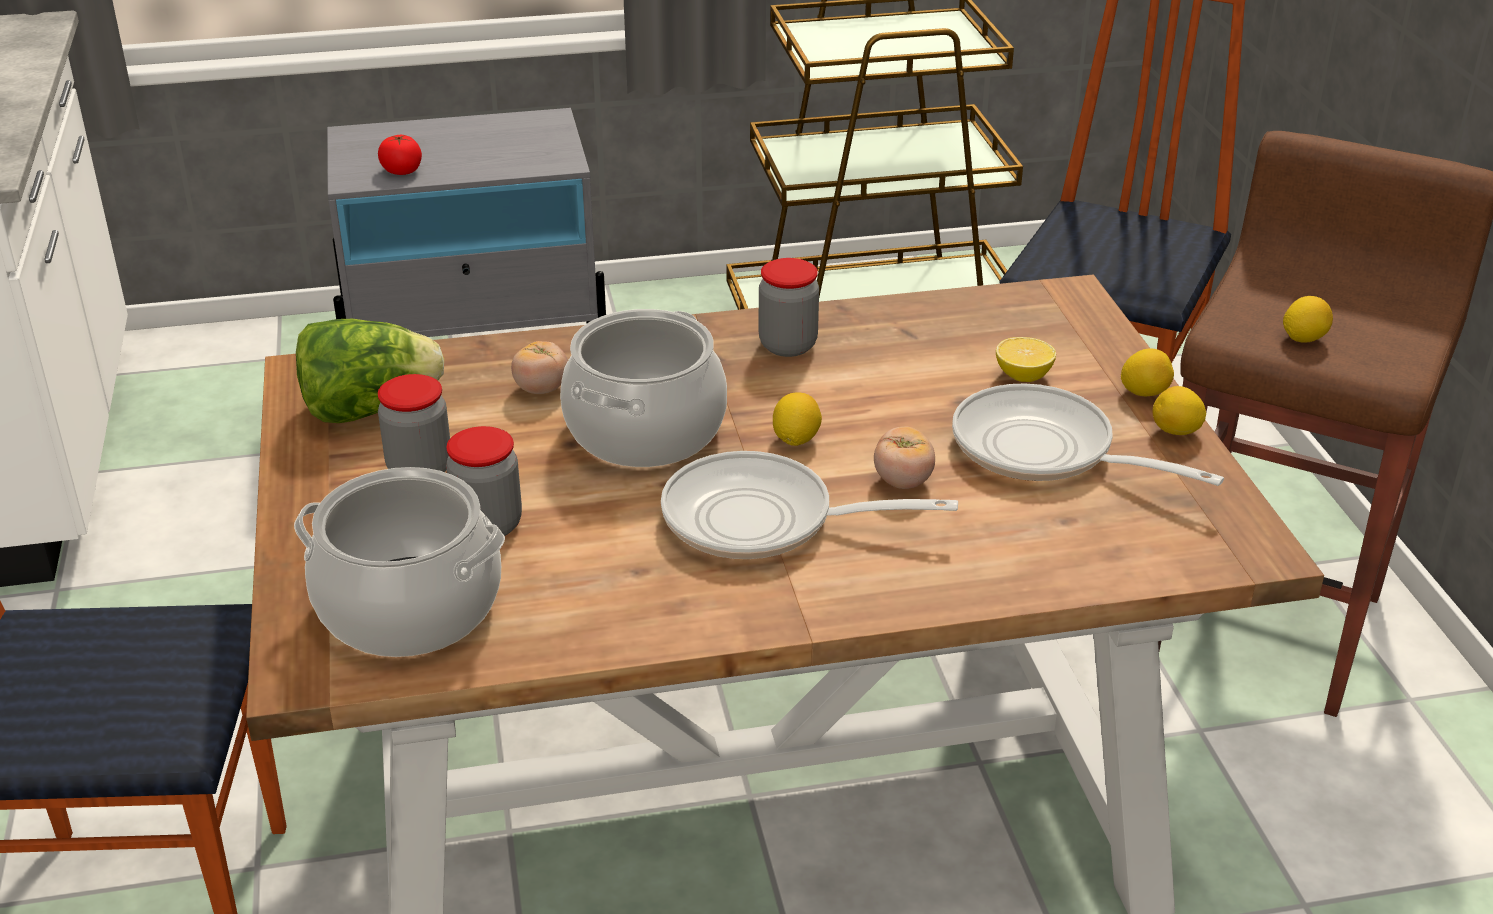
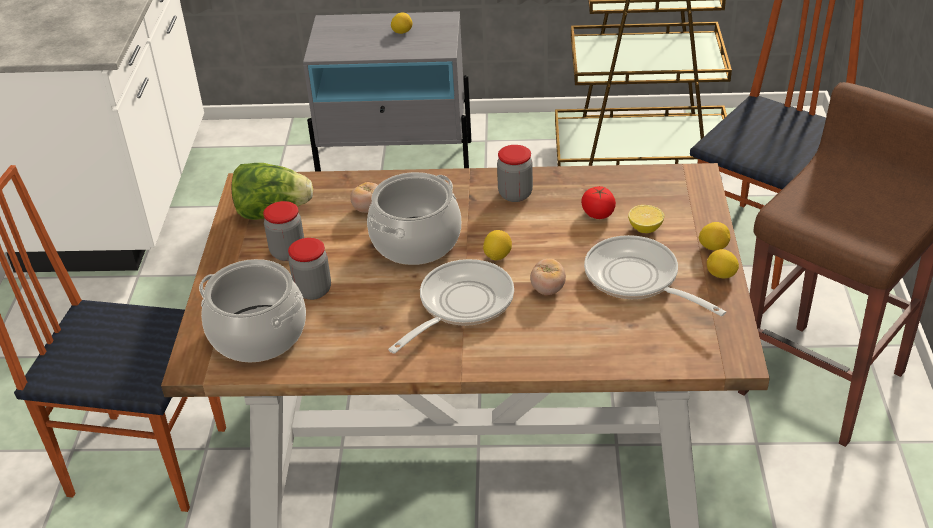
camera: 15 degrees right, 5 degrees up
(402, 171) = (348, 49): tomato -> tomato (598, 214)
(763, 521) = (460, 305): frying pan -> frying pan turned 105 degrees clockwise
(1303, 338) = (830, 220): lemon -> lemon (402, 32)

